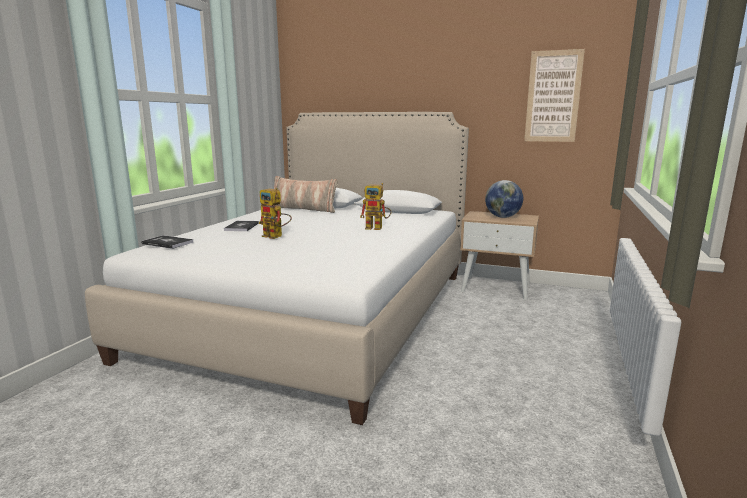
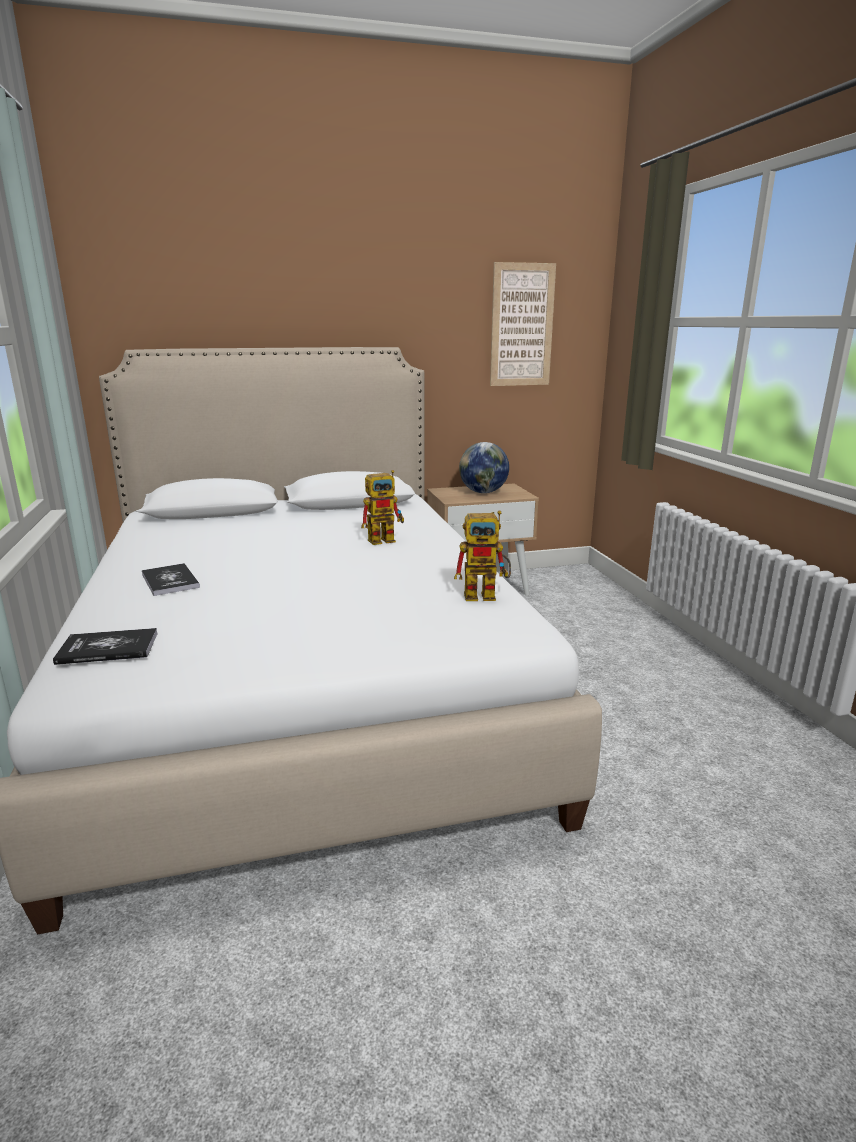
camera: 35 degrees left, 5 degrees up
(276, 236) = (276, 587): toy robot -> toy robot (487, 595)
(304, 209) = (199, 524): pillow -> none

